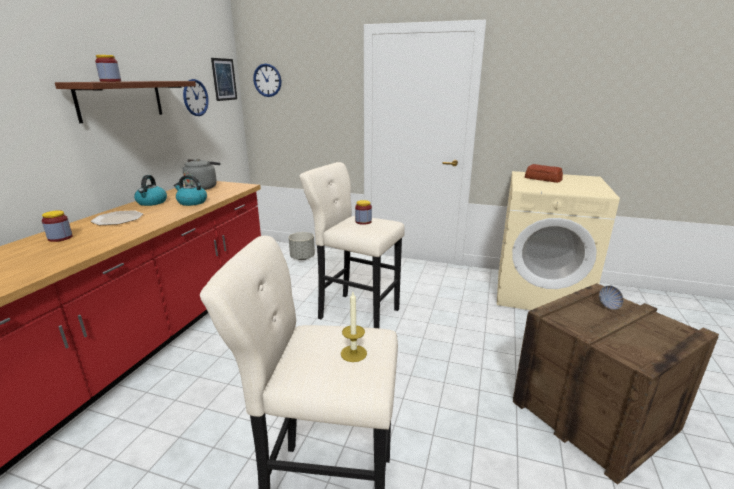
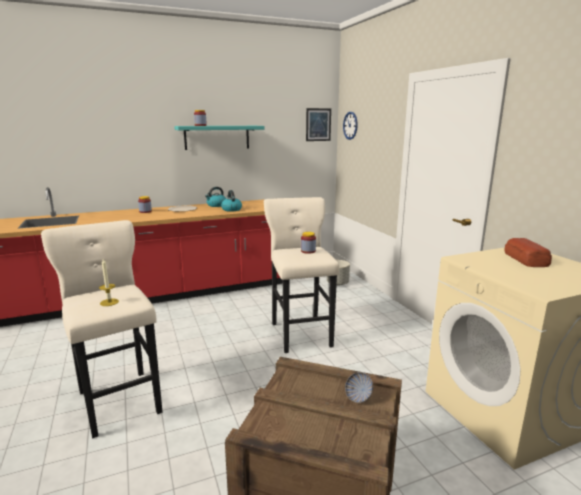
camera: 50 degrees right, 5 degrees down
(120, 100) = (217, 137): brown shelf -> turquoise shelf
(195, 97) = (283, 138): wall clock -> none
(203, 187) = (261, 203): grey kettle -> none

